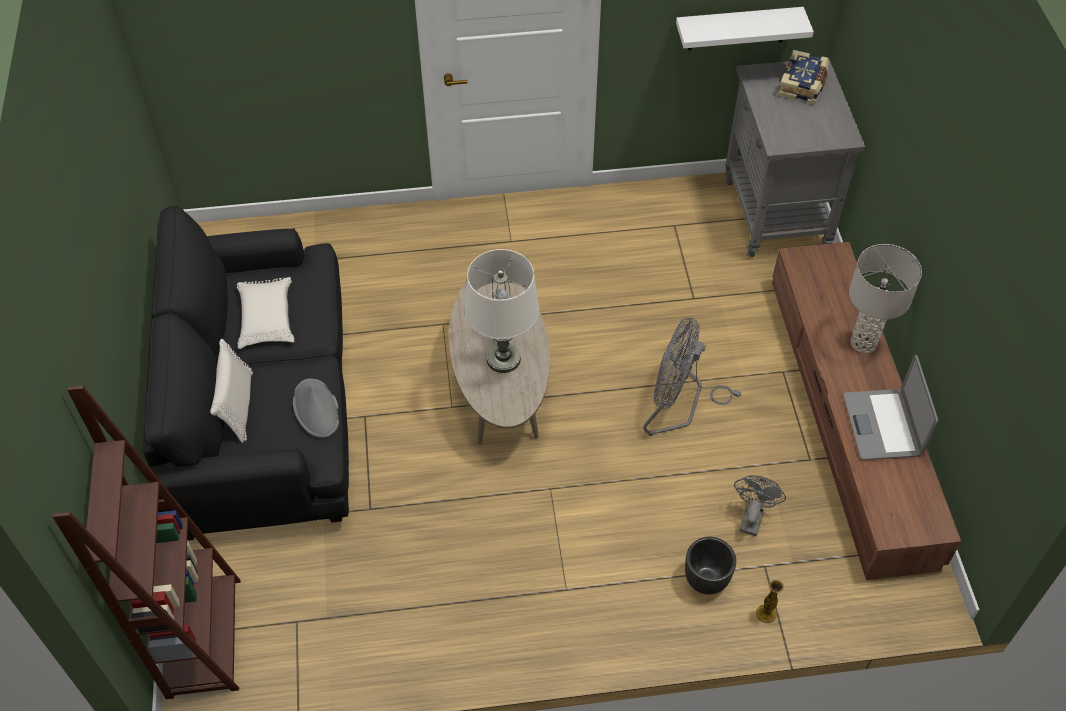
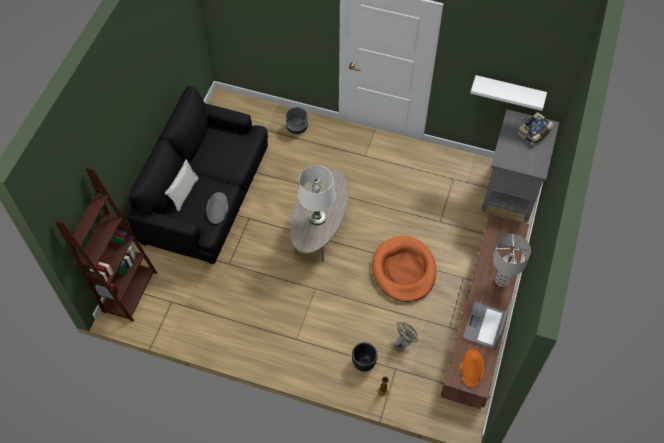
camera: 25 degrees right, 5 degrees up
(266, 316) = (218, 154): white pillow -> none
(369, 237) = (297, 127): none -> grey planter
(682, 398) = (403, 270): grey fan -> orange dog bed
(905, 503) = (471, 368): none -> orange hat

